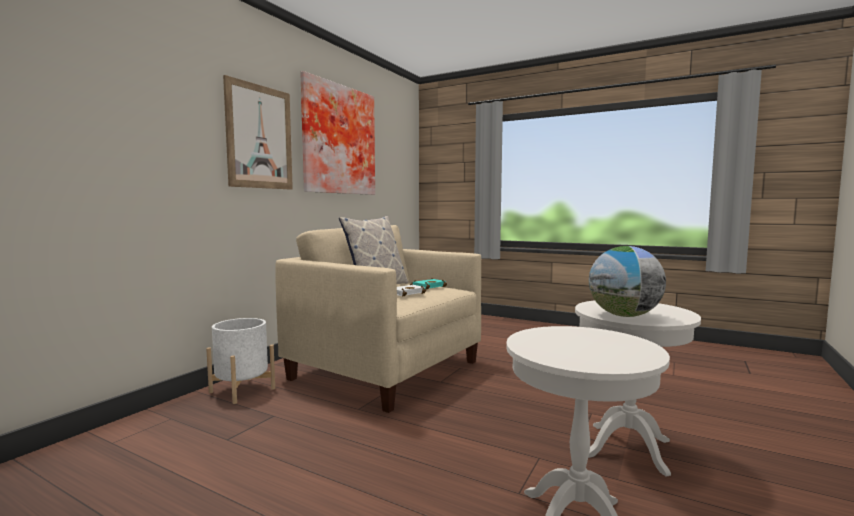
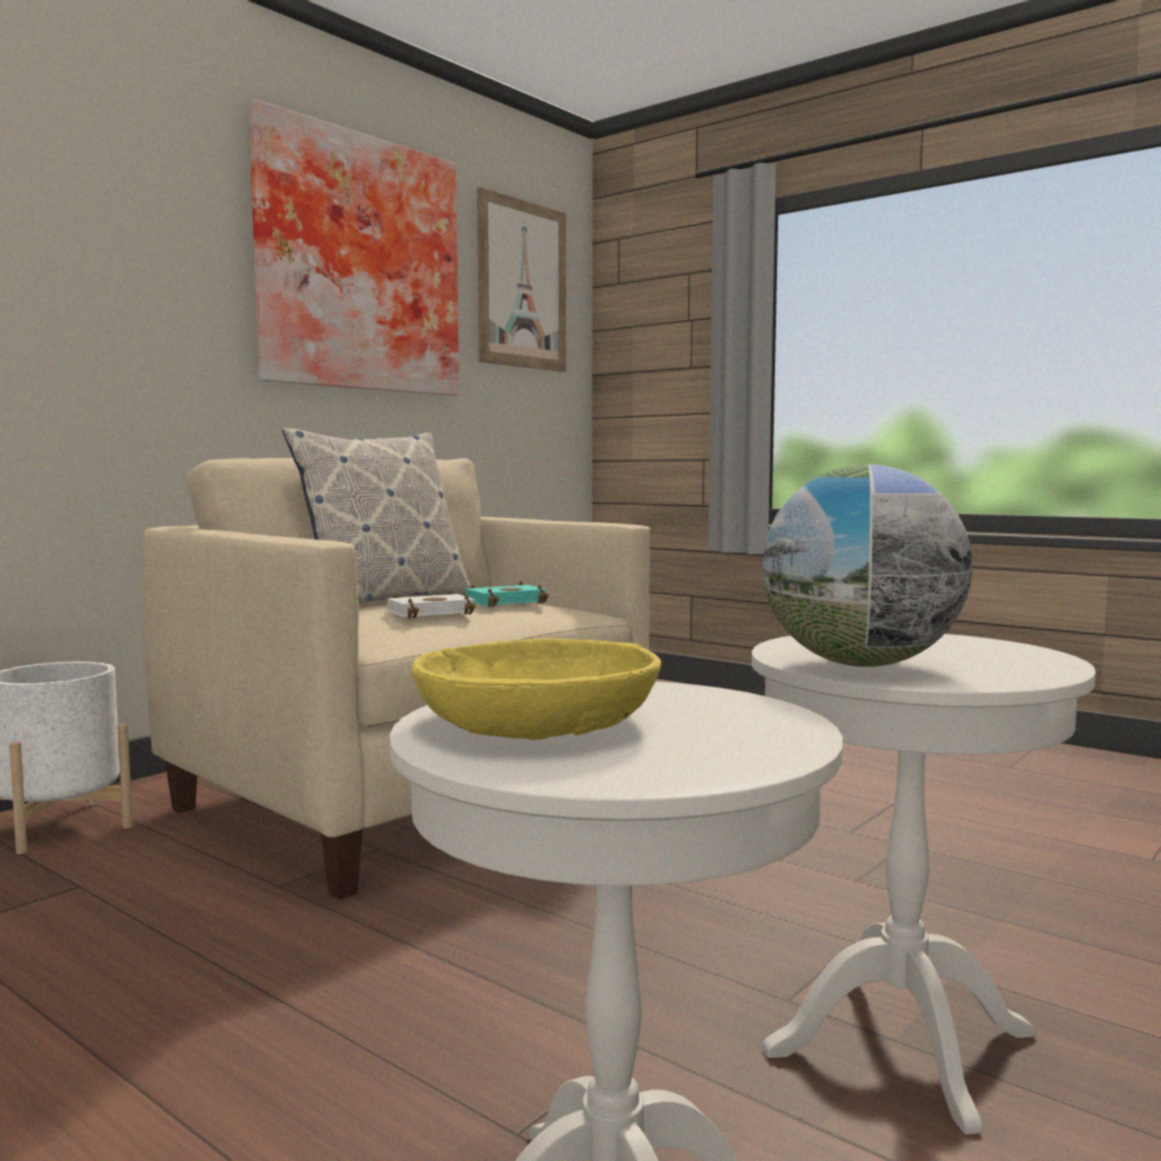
camera: 10 degrees right, 0 degrees up
(259, 137) = (139, 251): picture -> picture (522, 285)
(557, 345) = (537, 721): none -> yellow bowl

